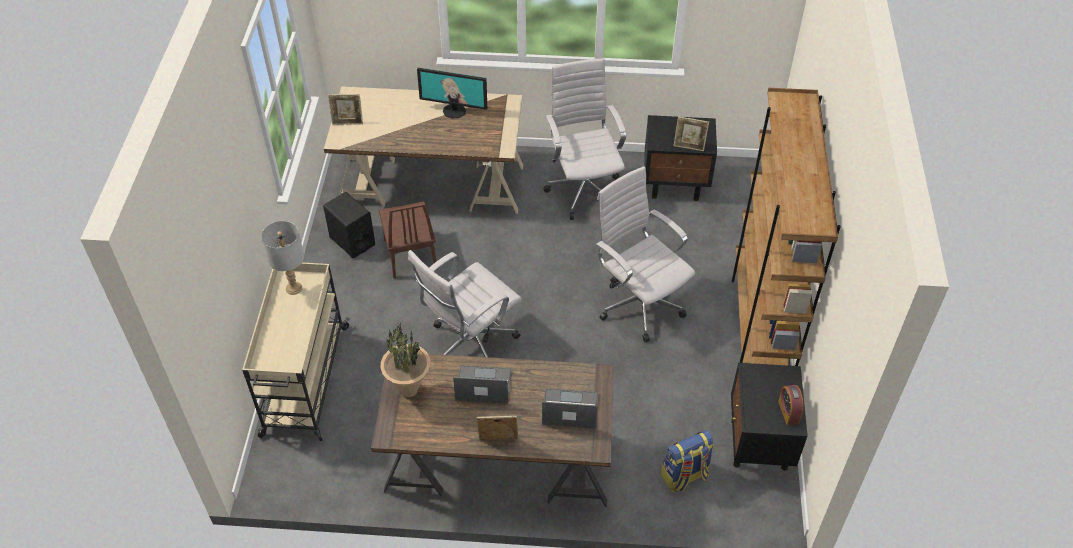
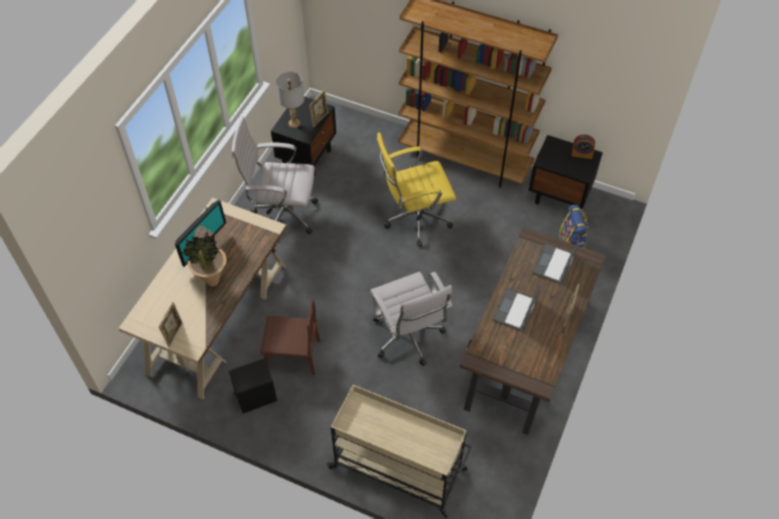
camera: 70 degrees left, 5 degrees up
(293, 288) = (360, 422): grey table lamp -> grey table lamp (294, 123)
(409, 390) = (503, 360): potted plant -> potted plant (212, 281)
(638, 304) = (414, 220): white office chair -> yellow office chair

